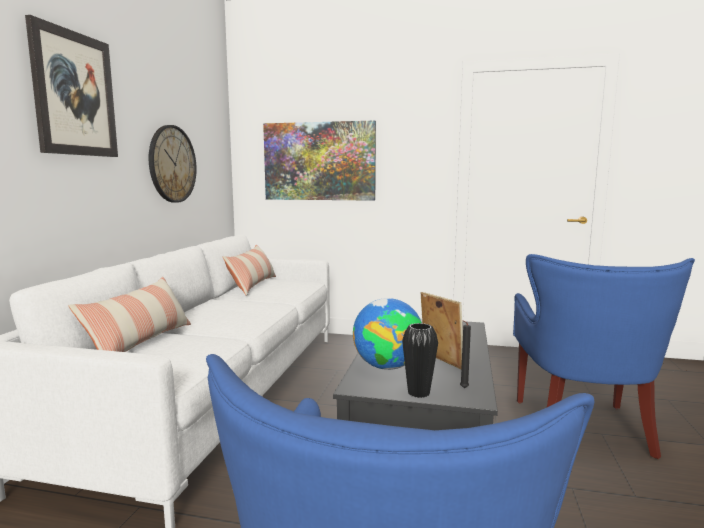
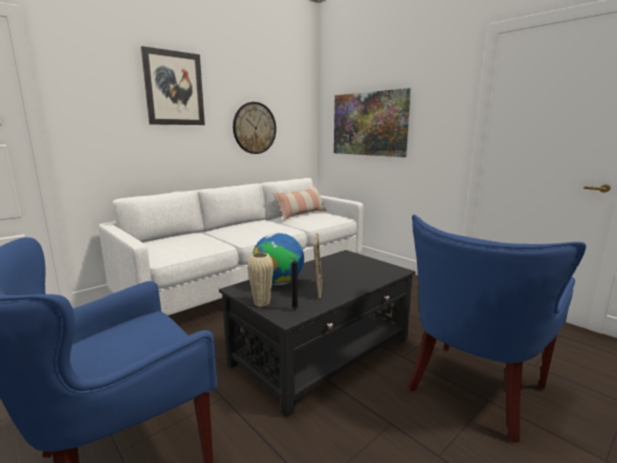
camera: 35 degrees right, 5 degrees up
(141, 342) = (183, 237): pillow -> none
(418, 393) = (261, 303): black vase -> beige vase

